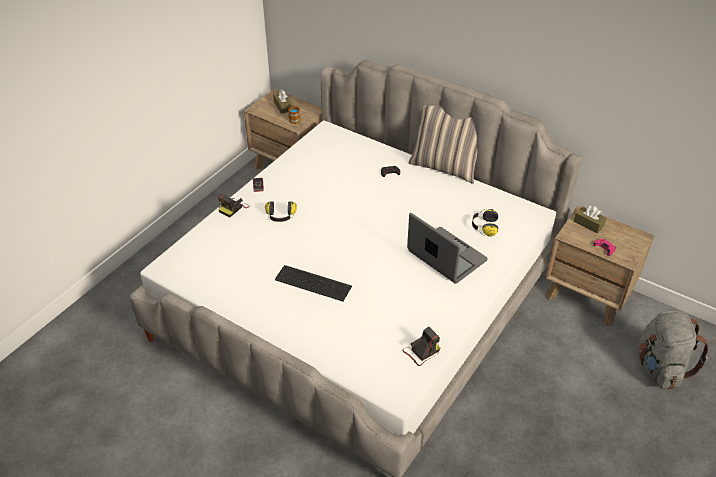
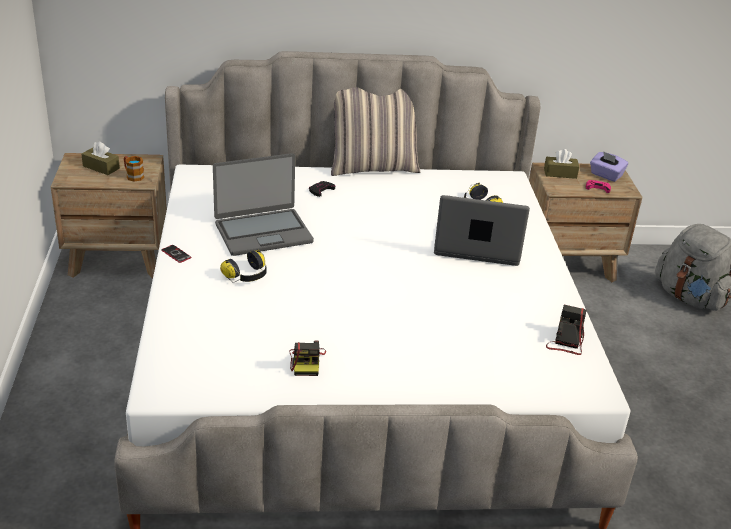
camera: 40 degrees left, 10 degrees down
(233, 208) = (174, 289): camera -> camera (307, 362)
(313, 282) = (370, 326): keyboard -> none
(321, 190) = (263, 232): none -> laptop
(626, 240) = (606, 175): none -> purple tissue box

